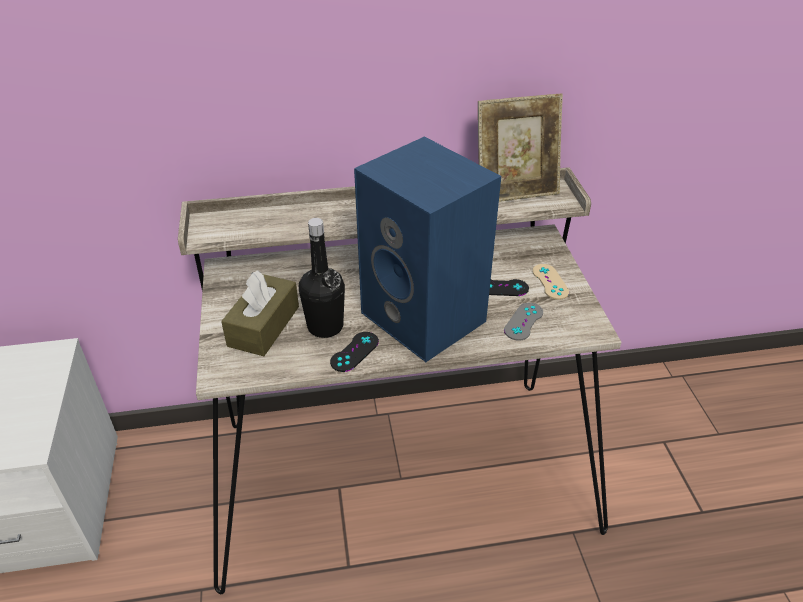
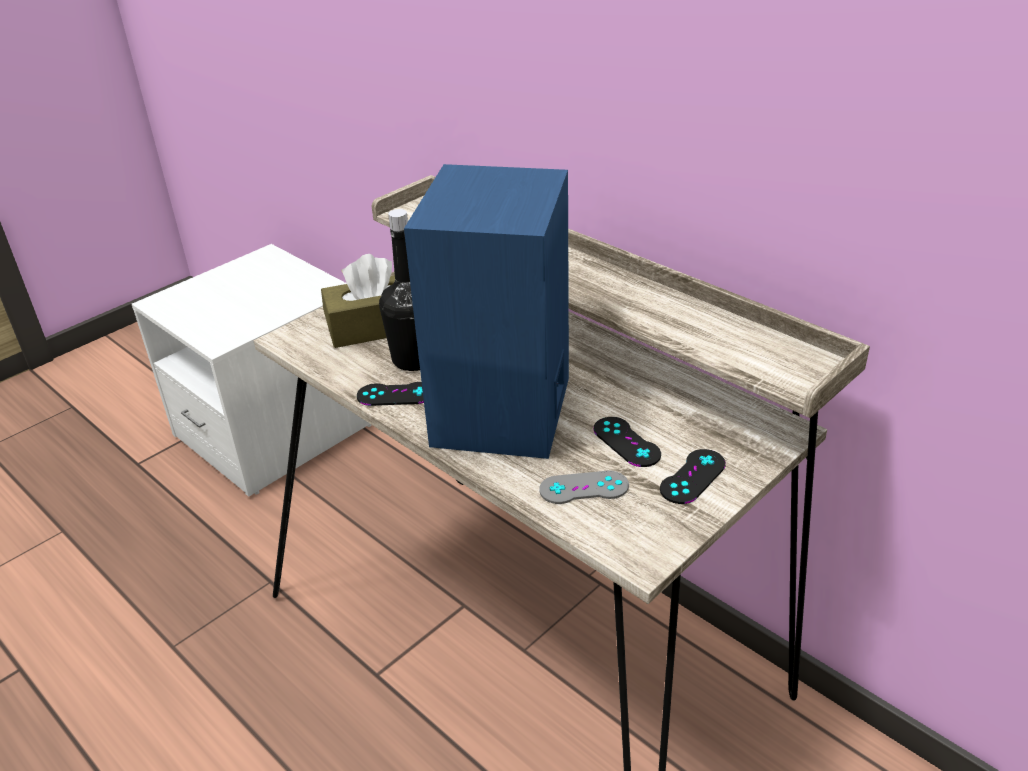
camera: 55 degrees right, 5 degrees down
(515, 191) = (760, 336): picture frame -> none
(550, 282) = (692, 476): beige game controller -> black game controller

